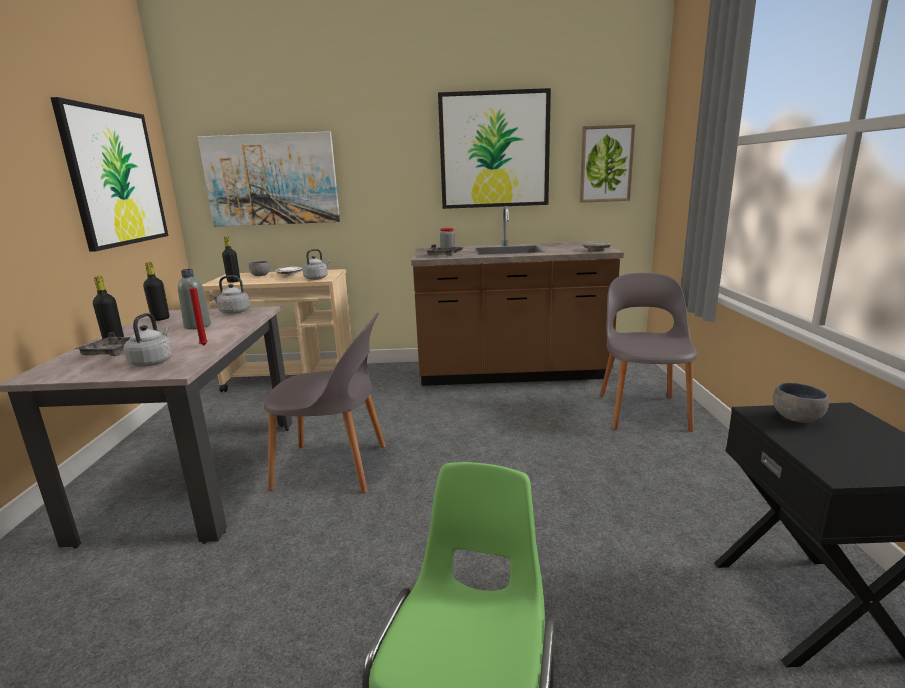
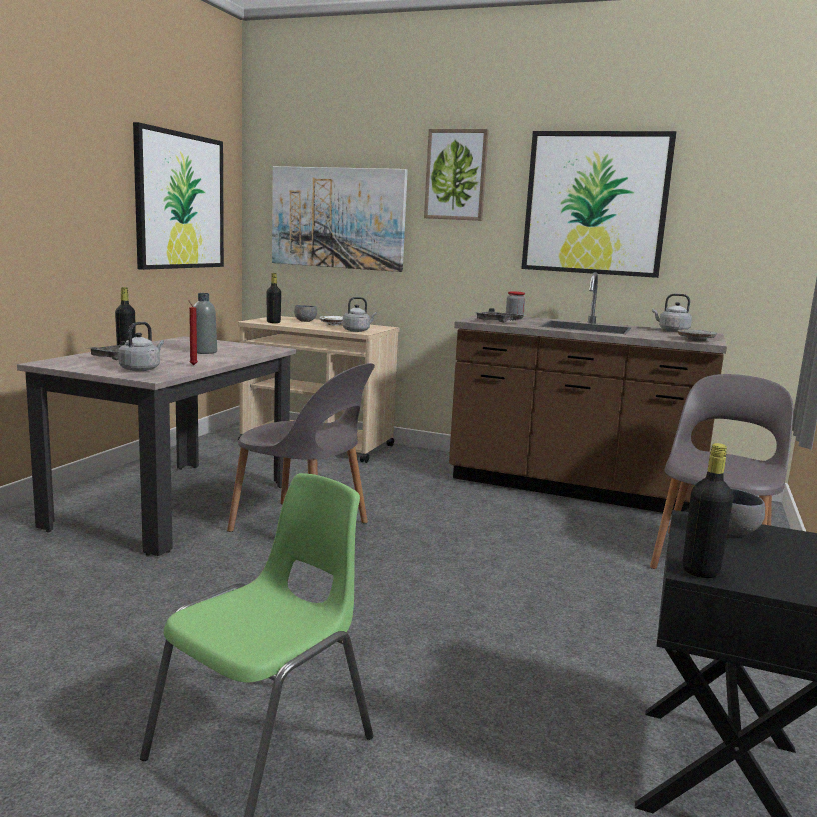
camera: 20 degrees right, 5 degrees down
(160, 319) = (179, 342): black bottle -> black bottle (700, 571)
(233, 312) = (247, 347): grey kettle -> grey kettle (671, 331)
(606, 164) = (746, 232): picture -> picture (456, 175)

